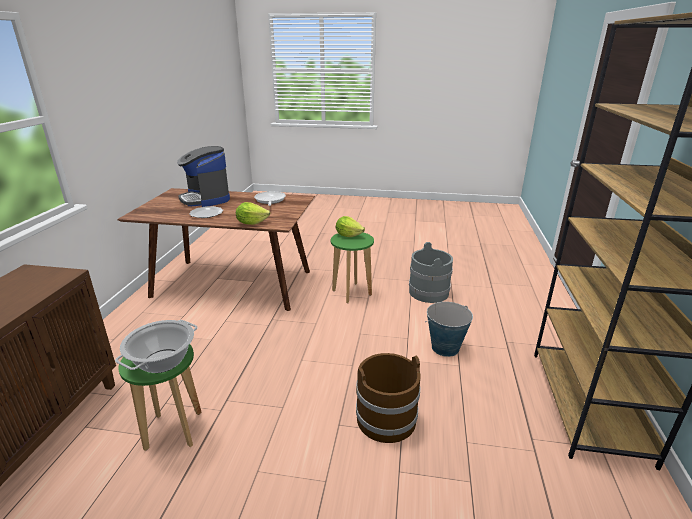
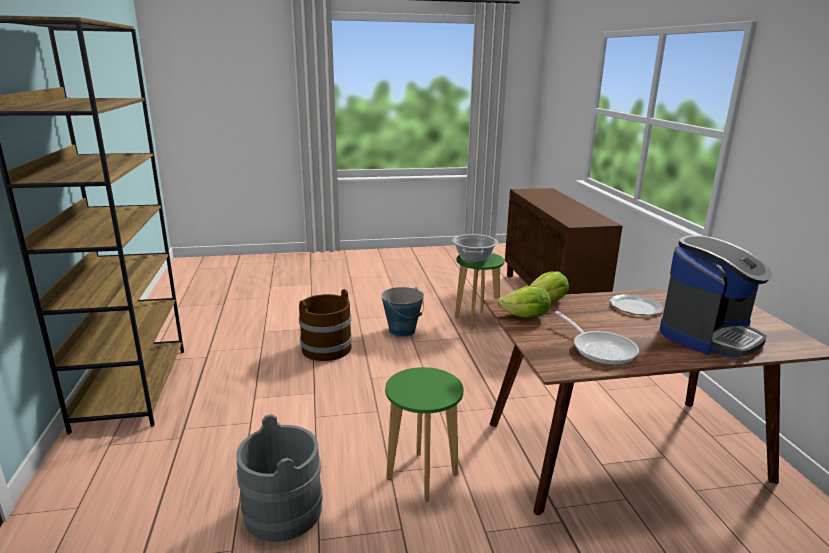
camera: 160 degrees right, 5 degrees down
(205, 199) = (708, 335): coffee machine -> coffee machine turned 105 degrees clockwise
(348, 235) = (436, 394): lettuce -> lettuce (525, 317)
(445, 348) = (267, 414): bucket -> bucket (402, 330)

